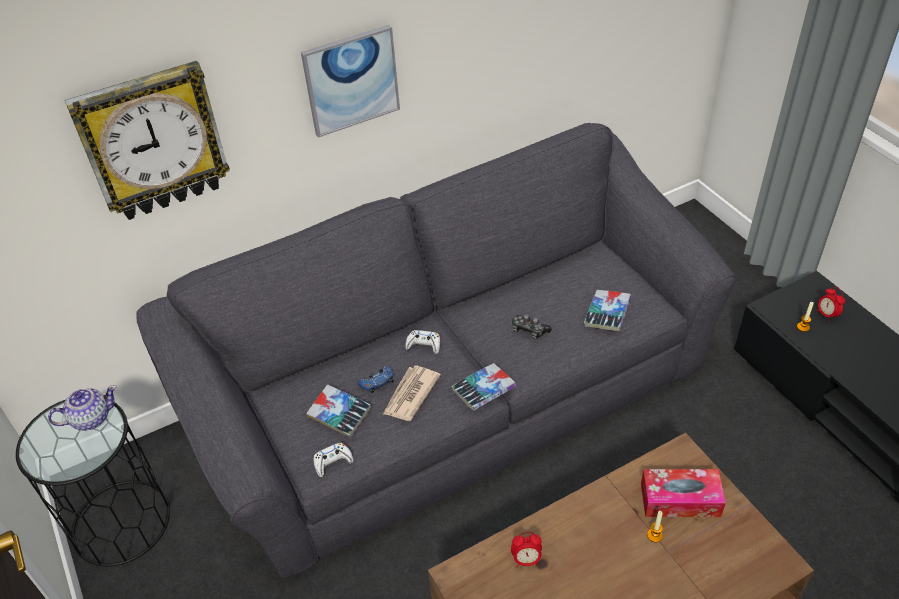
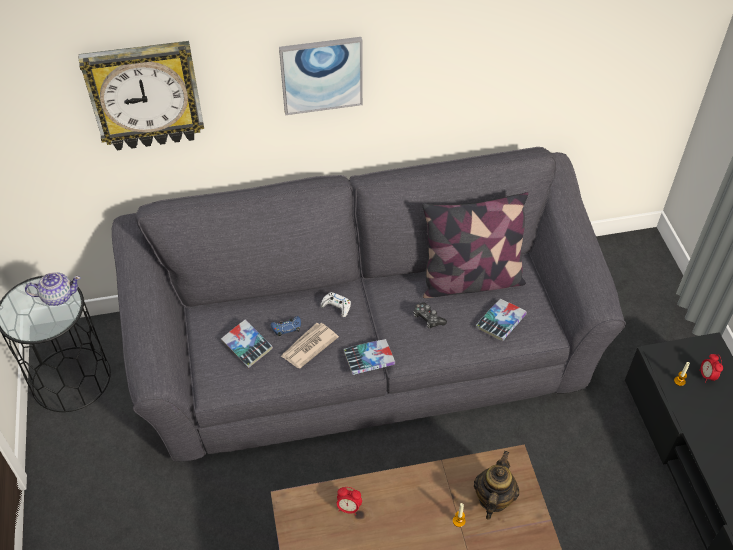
camera: 15 degrees right, 5 degrees up
(333, 462) = (227, 384): white game controller -> none
(557, 281) = (471, 281): none -> pillow
(680, 499) = (493, 498): tissue box -> teapot

